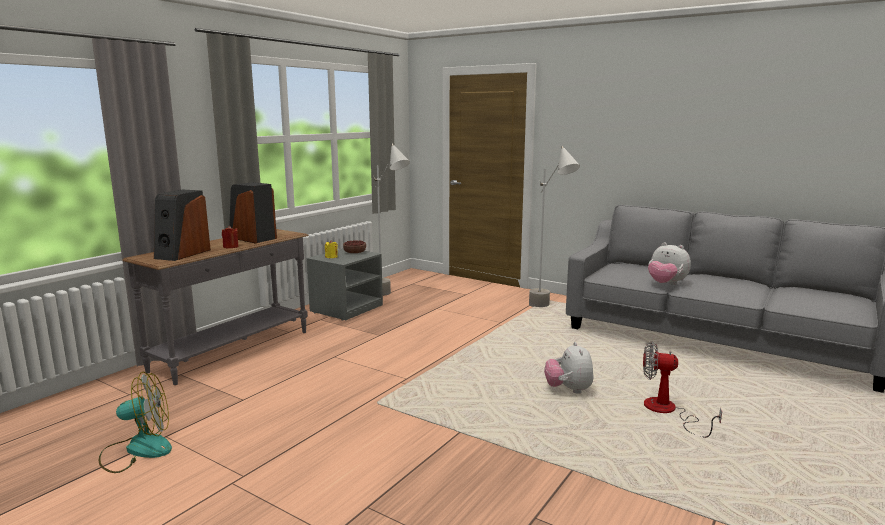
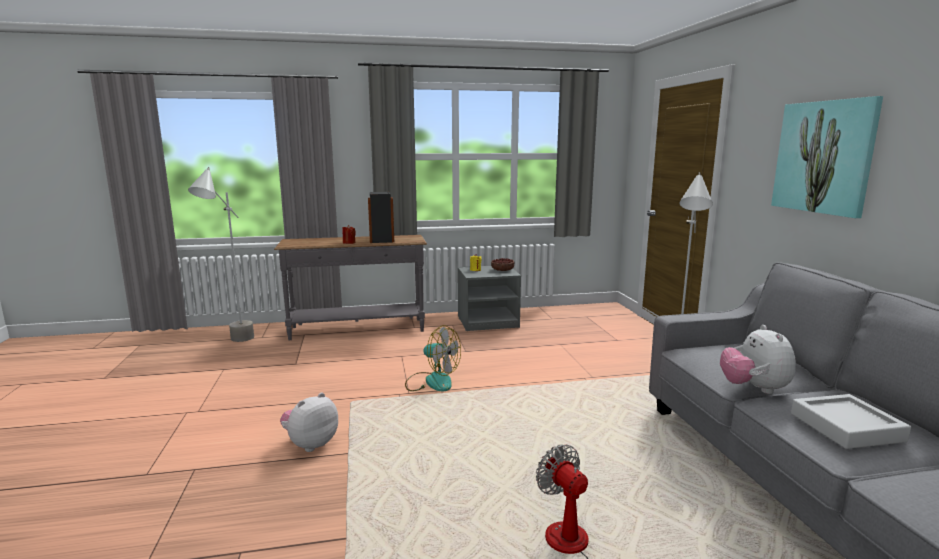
camera: 45 degrees right, 0 degrees up
(137, 449) = (200, 371): fan -> fan (432, 381)
(182, 254) = (311, 242): speaker -> none
(390, 296) = (543, 322): grey floor lamp -> grey floor lamp (233, 344)
(568, 390) = (510, 468): plush toy -> plush toy (310, 444)
(627, 133) = (823, 157): none -> picture
(730, 288) = (846, 427): none -> grey tray

